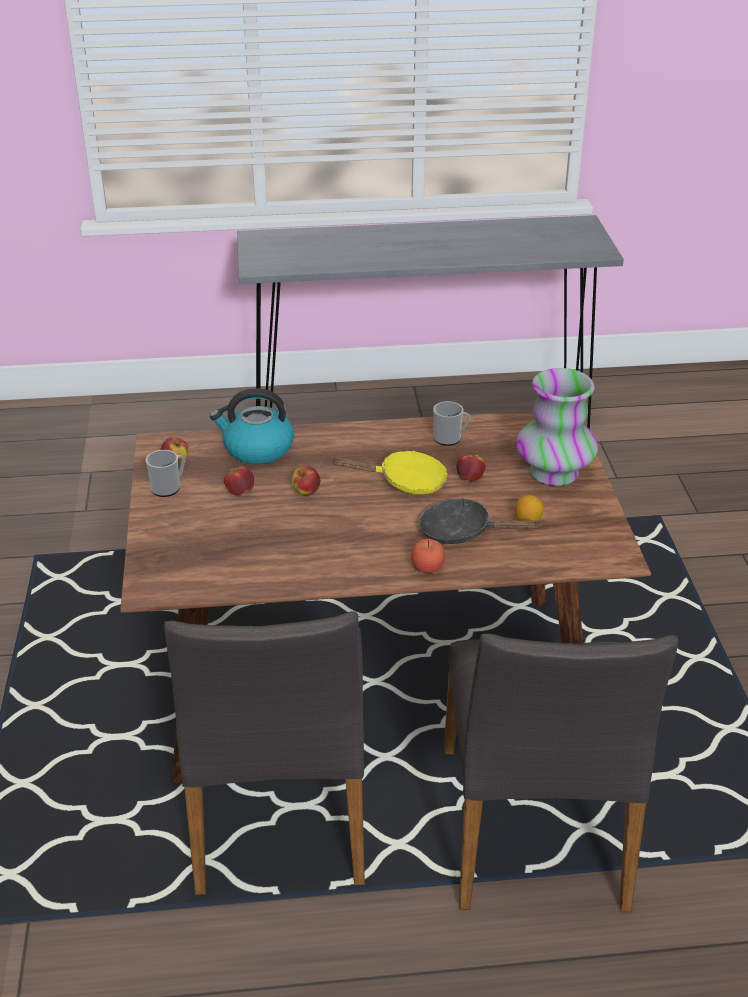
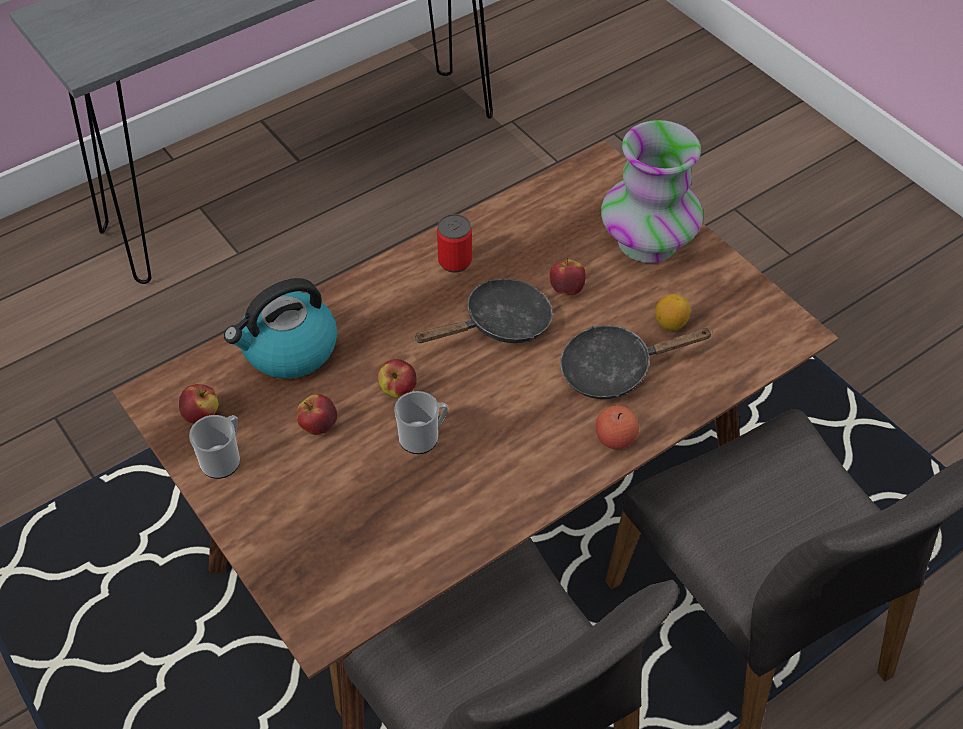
camera: 30 degrees left, 15 degrees up
(405, 482) = (500, 324): yellow frying pan -> black frying pan
(406, 439) = (455, 261): none -> can
(450, 439) = (503, 240): mug -> mug (423, 437)

